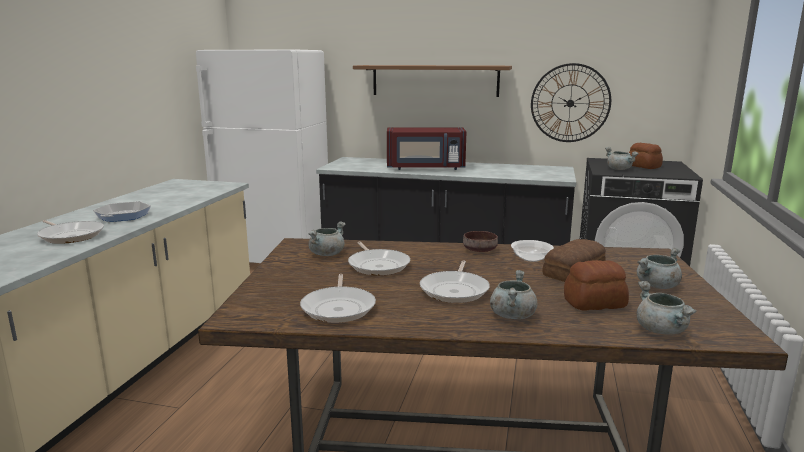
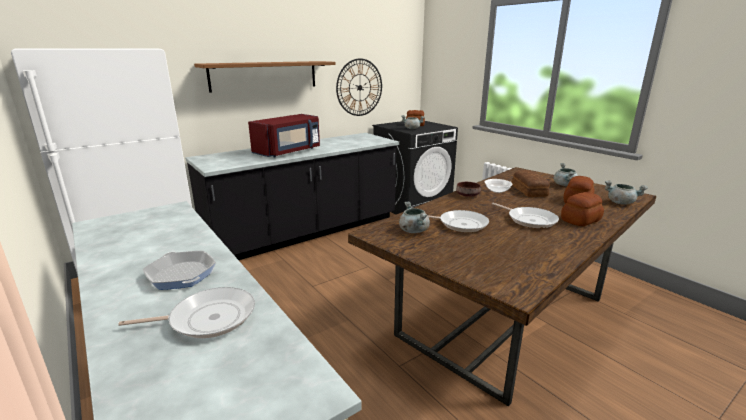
camera: 50 degrees left, 5 degrees up
(339, 308) = (529, 255): frying pan -> none
(512, 315) = (579, 220): grey cooking pot -> bread

